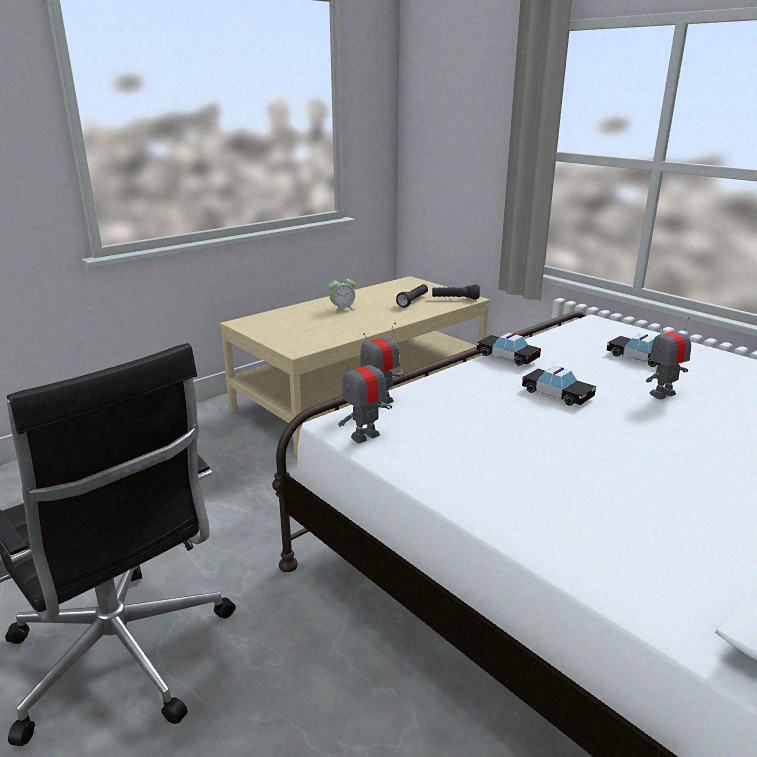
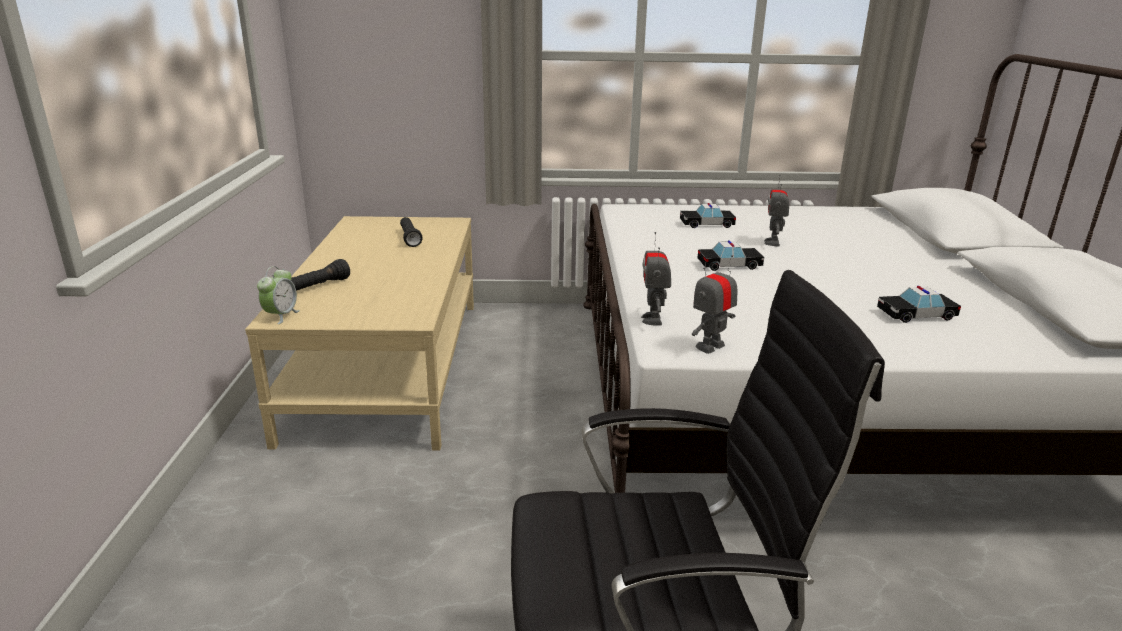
camera: 50 degrees left, 0 degrees up
(342, 309) = (358, 267): alarm clock -> alarm clock (281, 316)
(365, 436) = (710, 347): toy robot -> toy robot turned 45 degrees clockwise
(455, 299) = (442, 225): black flashlight -> black flashlight (318, 287)
(507, 356) = (641, 251): toy car -> toy car (916, 315)

